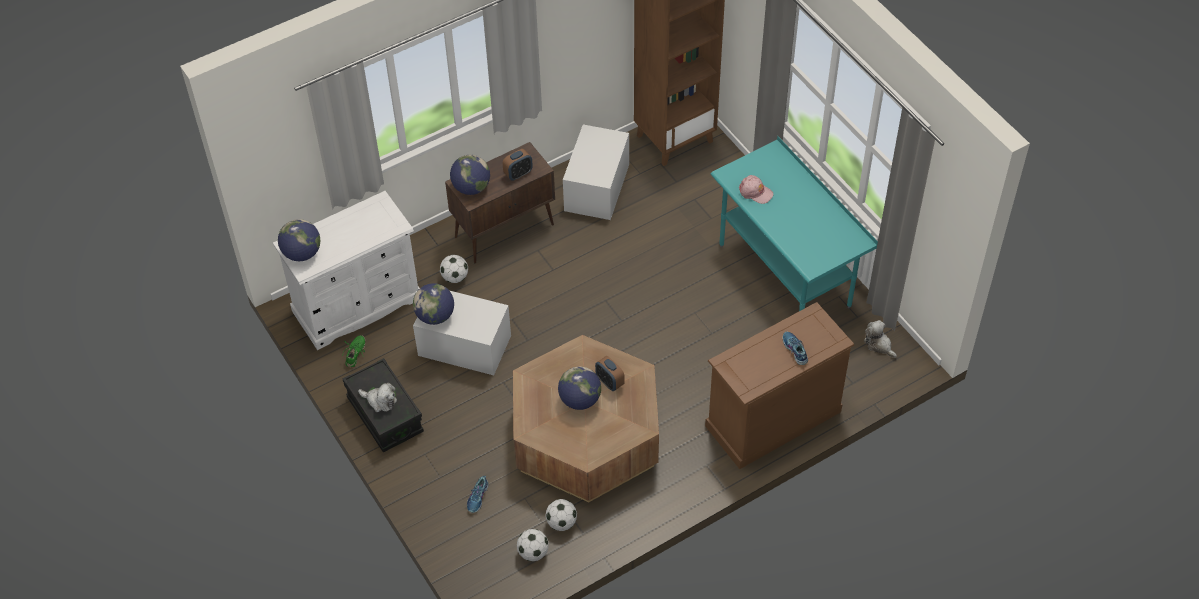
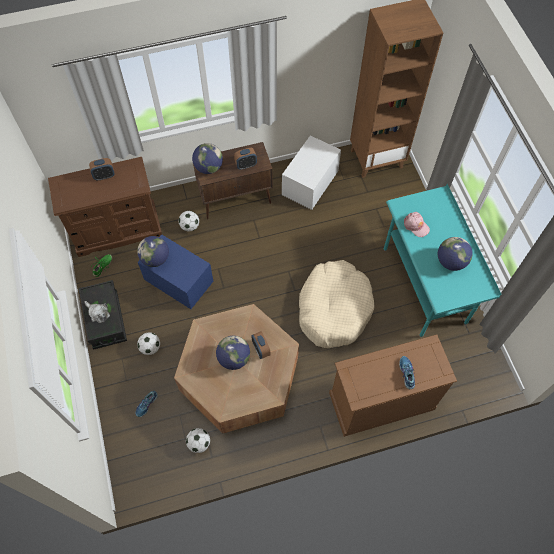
camera: 15 degrees right, 10 degrees up
(302, 253) = (64, 191): globe -> globe (451, 262)
(346, 223) = (104, 176): none -> alarm clock
(357, 305) = (117, 230): white dresser -> brown dresser
(464, 345) = (178, 280): white storage box -> blue storage box
(533, 553) = (170, 462): football -> football (150, 347)
(679, 329) = (334, 308): none -> beige dog bed
(879, 344) = (479, 361): plush toy -> none

